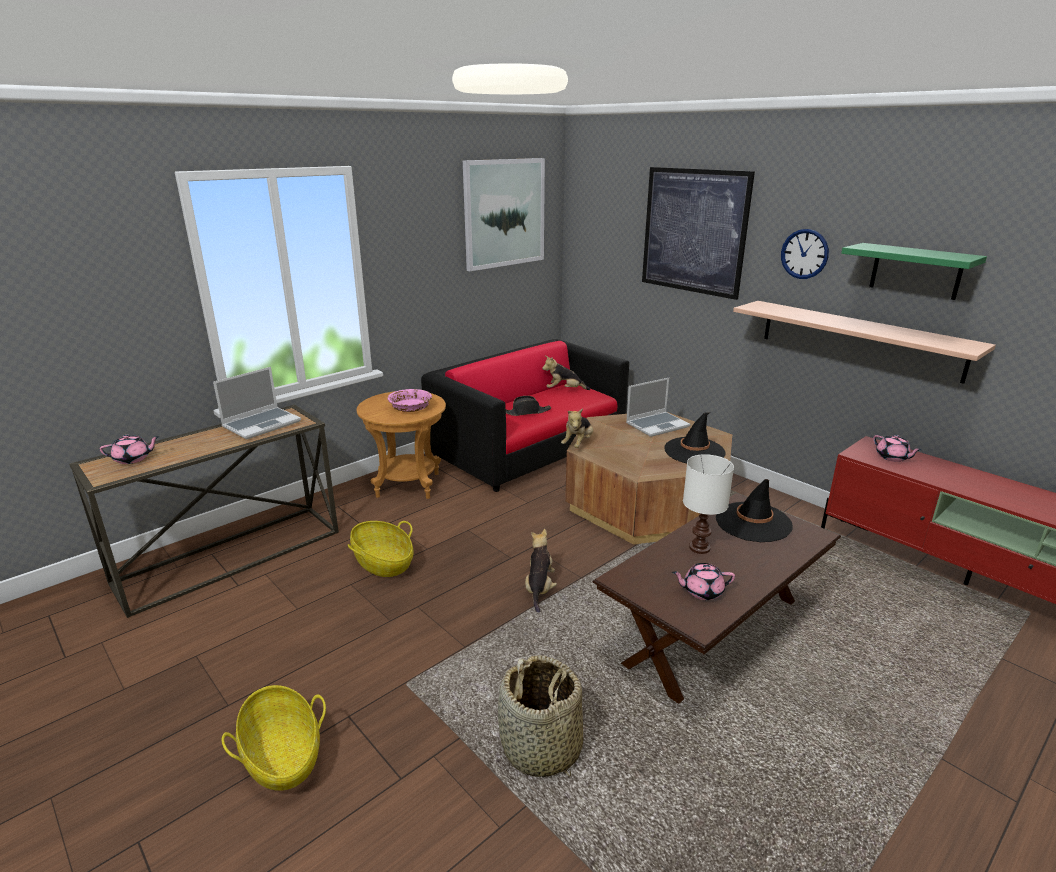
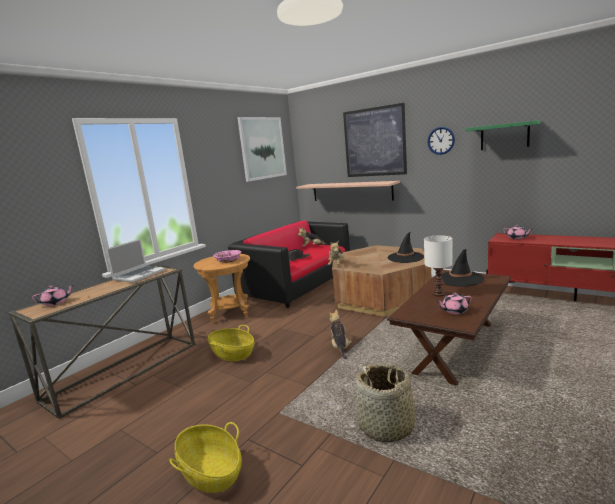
camera: 10 degrees left, 10 degrees down
(657, 425) = (377, 251): laptop -> none
(858, 339) = (480, 180): shelf -> shelf (351, 191)

